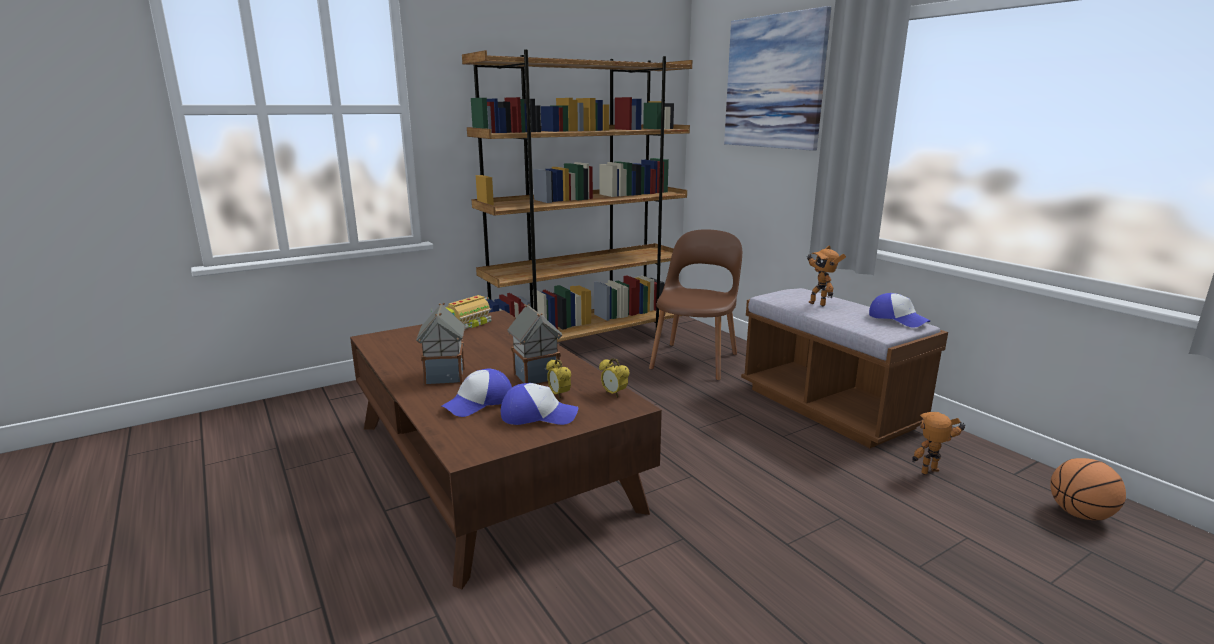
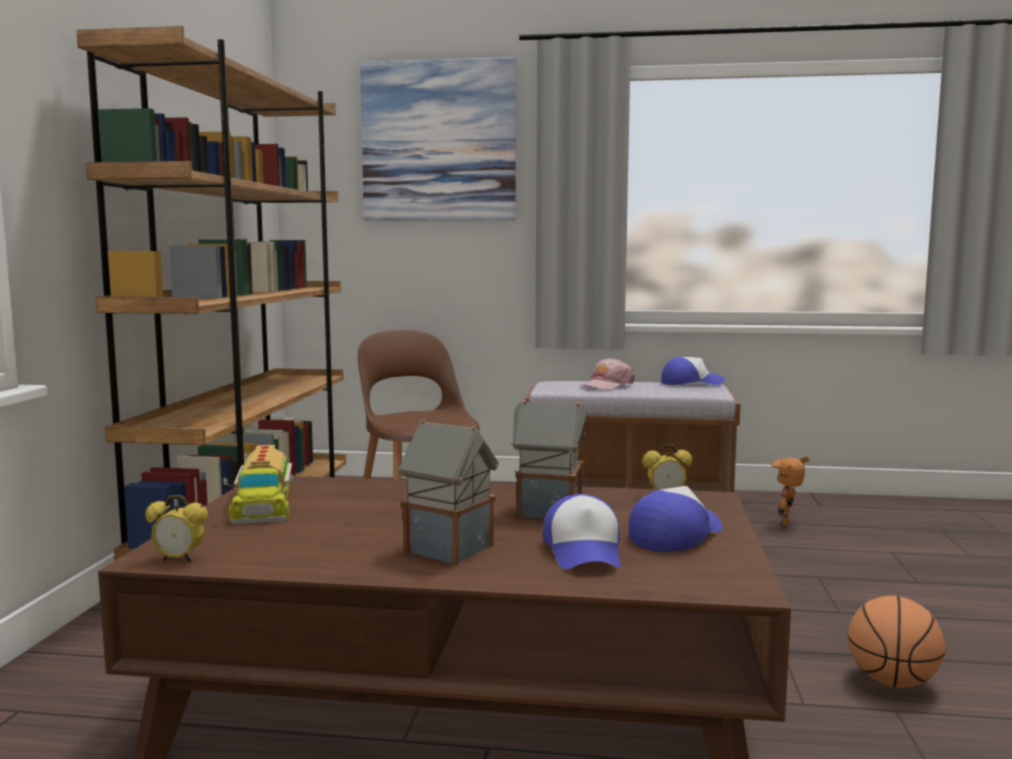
camera: 50 degrees left, 10 degrees down
(559, 395) = (628, 515): alarm clock -> alarm clock (179, 559)
(818, 304) = (606, 385): toy robot -> pink cap
(1080, 514) = (893, 513): basketball -> basketball (892, 682)

